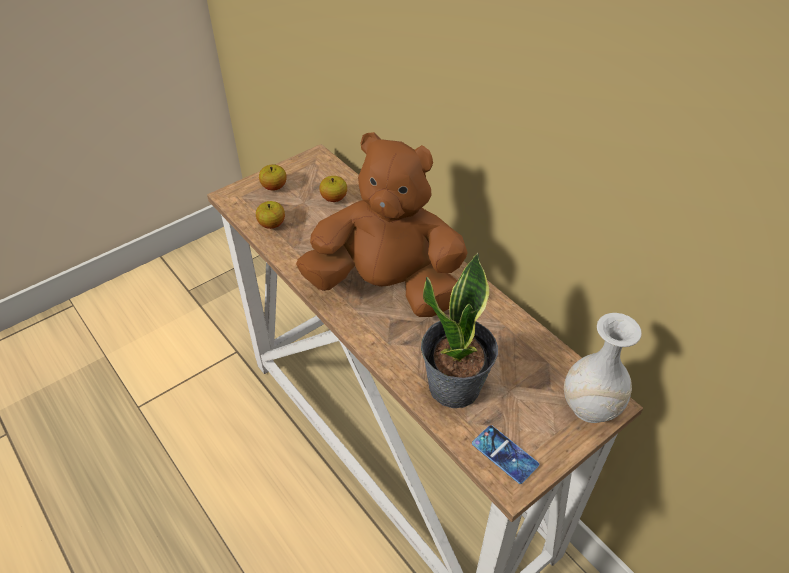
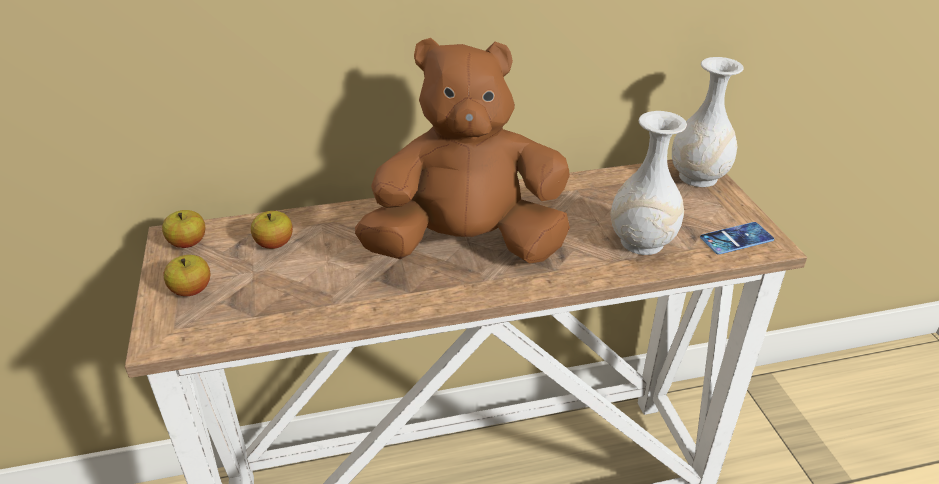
camera: 65 degrees left, 10 degrees down
(272, 224) = (269, 311): apple -> apple (188, 243)
(387, 286) = (467, 246): brown plush toy -> brown plush toy turned 45 degrees clockwise
(455, 387) = (641, 242): potted plant -> white vase

